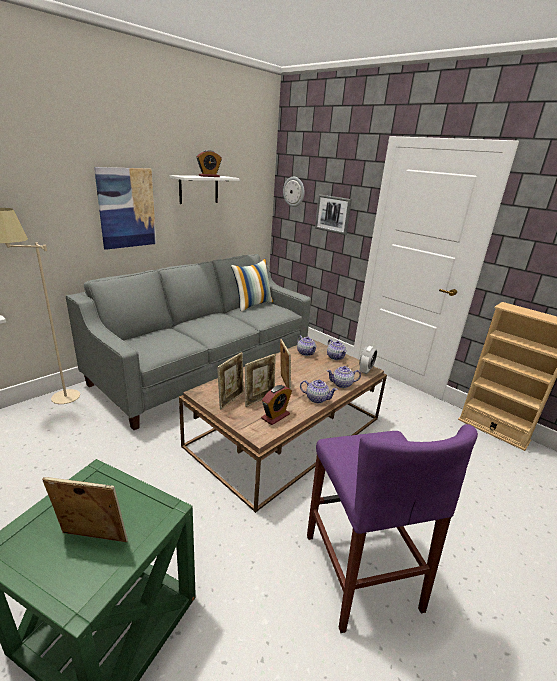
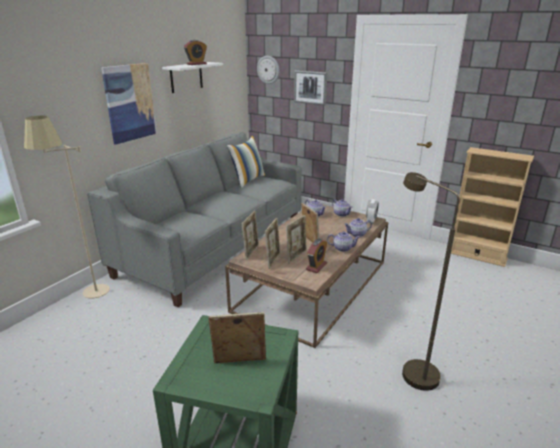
camera: 10 degrees left, 0 degrees up
(213, 385) = (251, 252): none -> picture frame
(360, 570) = (412, 370): purple stool -> brown floor lamp

